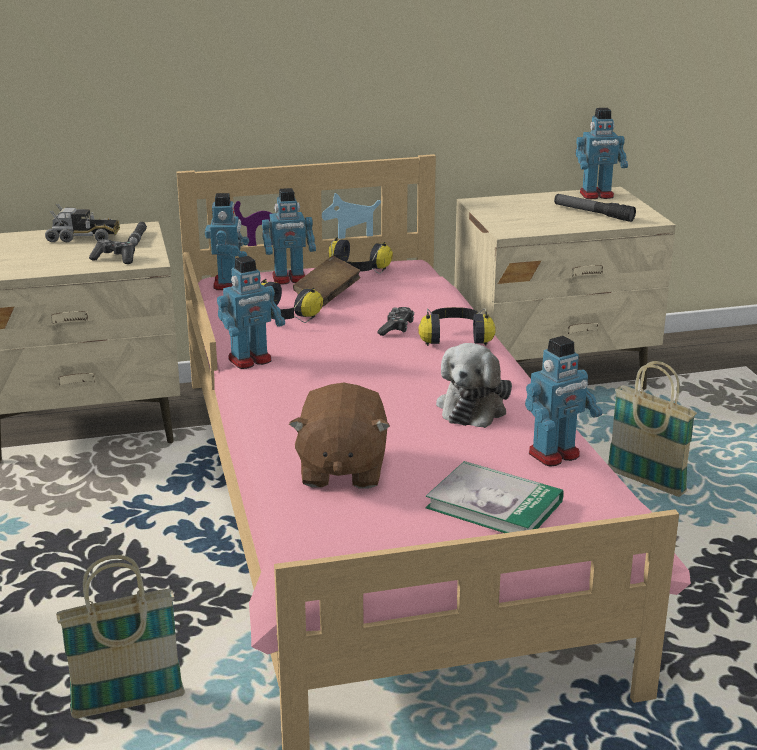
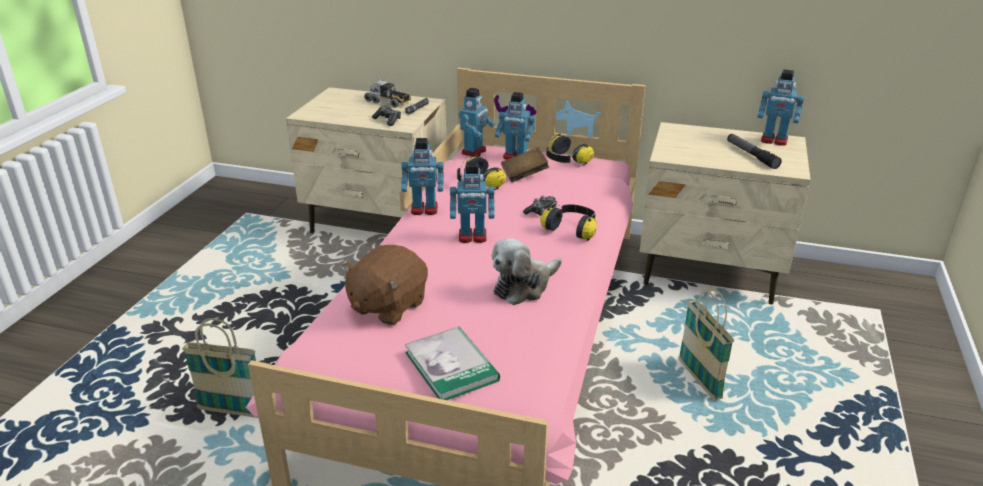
camera: 30 degrees right, 5 degrees up
(555, 455) = (537, 342): toy robot -> toy robot (472, 237)

